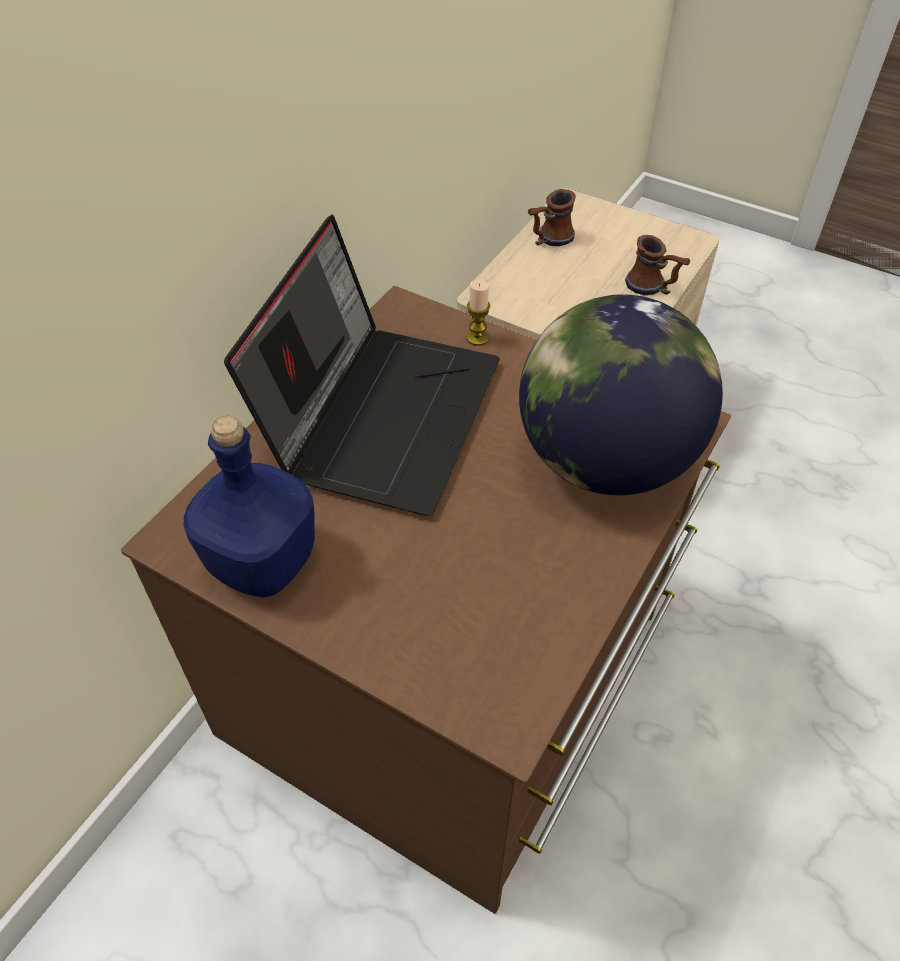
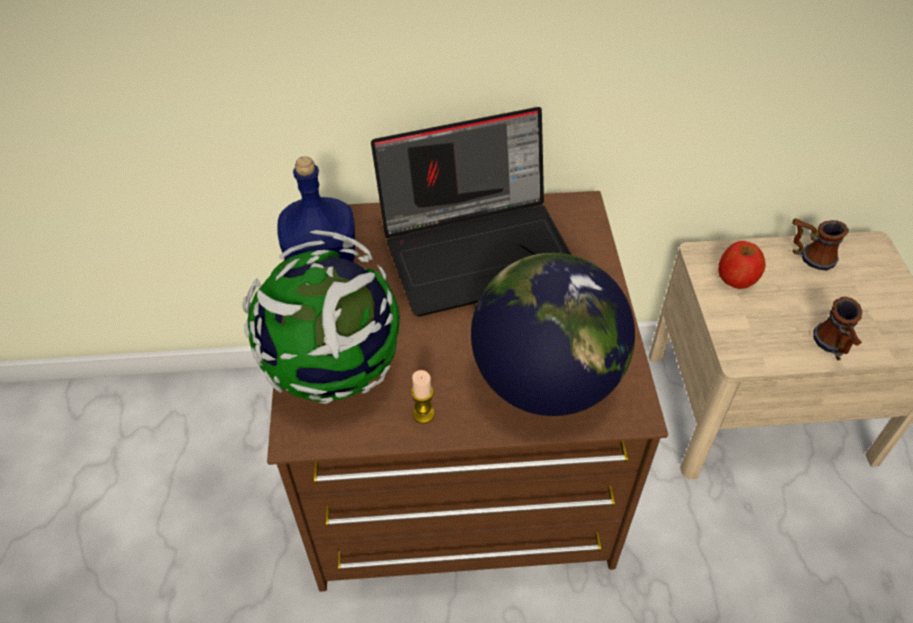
camera: 55 degrees right, 0 degrees up
(440, 636) = (334, 370): none -> globe
(477, 338) = (594, 256): candle -> candle (423, 414)
(530, 292) = (737, 277): none -> apple

